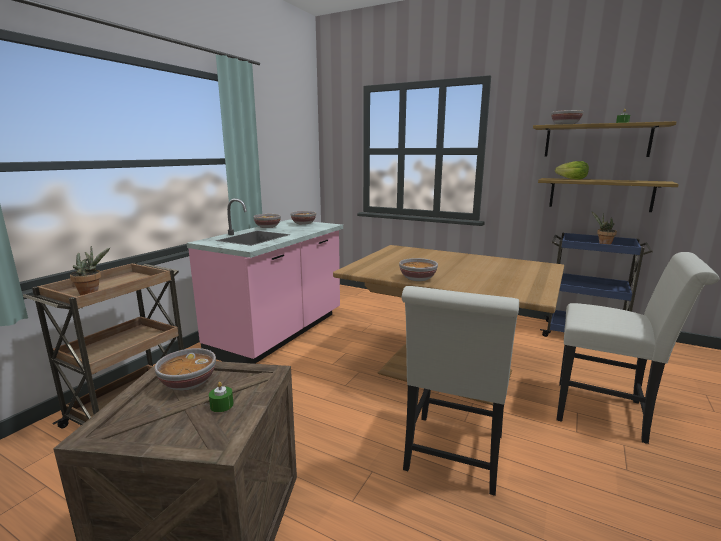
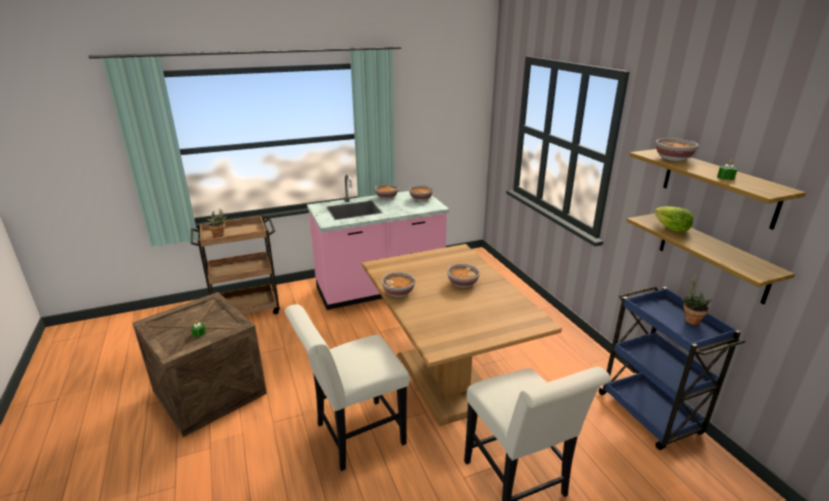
camera: 40 degrees right, 10 degrees up
(188, 383) = (205, 313): bowl -> bowl (462, 283)

